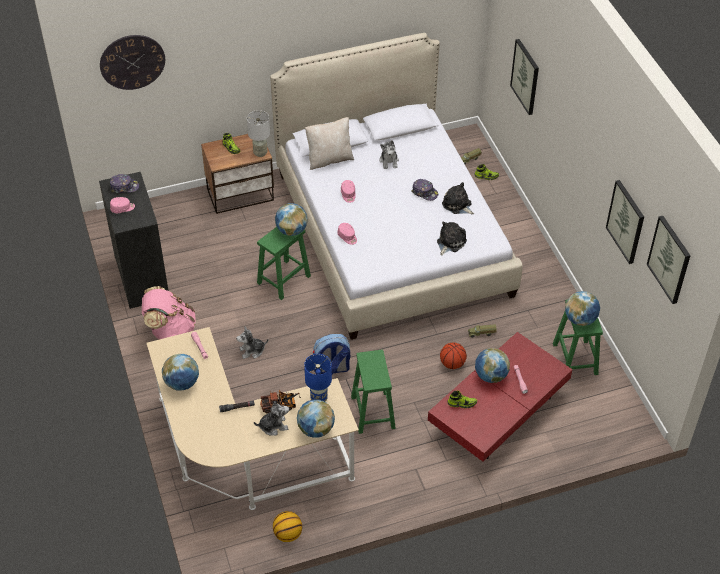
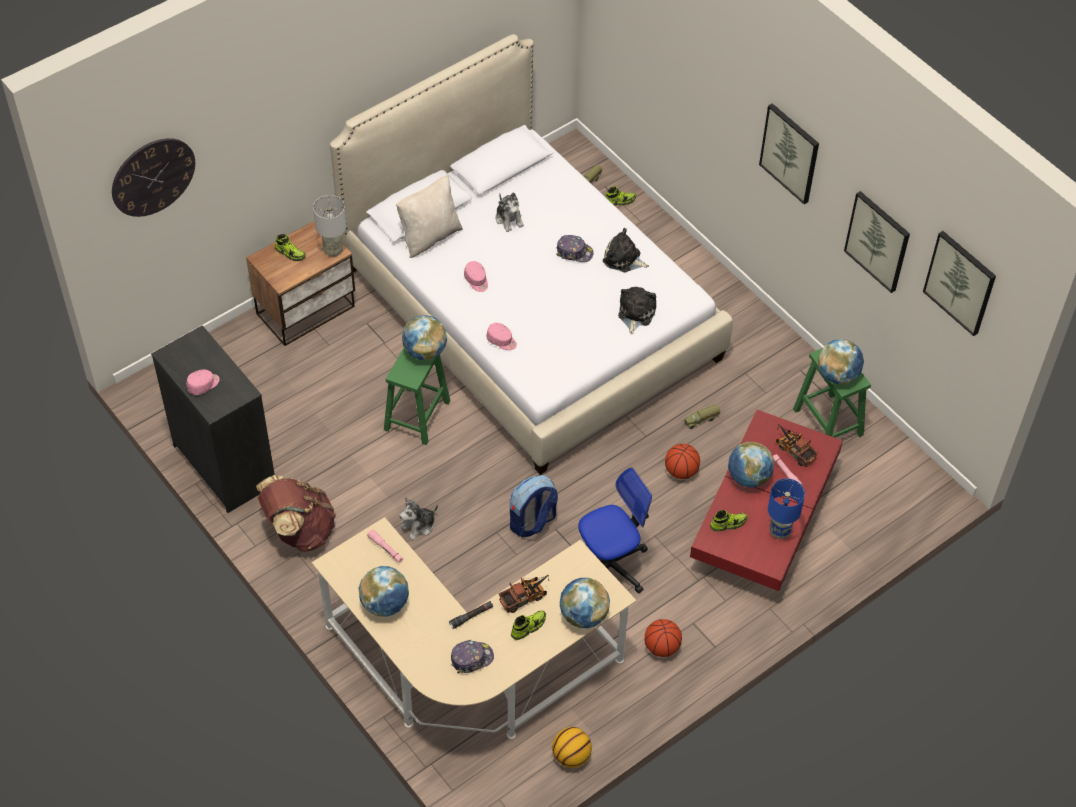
camera: 20 degrees left, 5 degrees up
(124, 187) = (191, 353): cap -> cap (471, 658)
(171, 332) = (299, 530): pink backpack -> brown backpack
(273, 426) = (528, 627): plush toy -> shoe
(319, 399) = (570, 574): blue table lamp -> blue table lamp (780, 531)
(373, 413) = (610, 565): green stool -> office chair
(385, 479) = (661, 647): none -> basketball
(525, 76) = (669, 67): picture -> picture (790, 153)
(532, 366) = (793, 450): none -> toy truck

